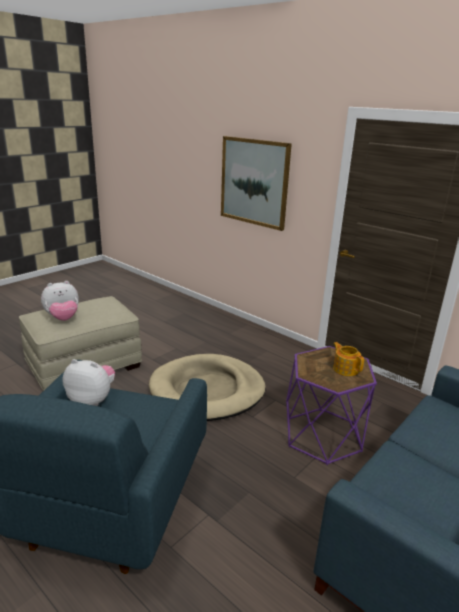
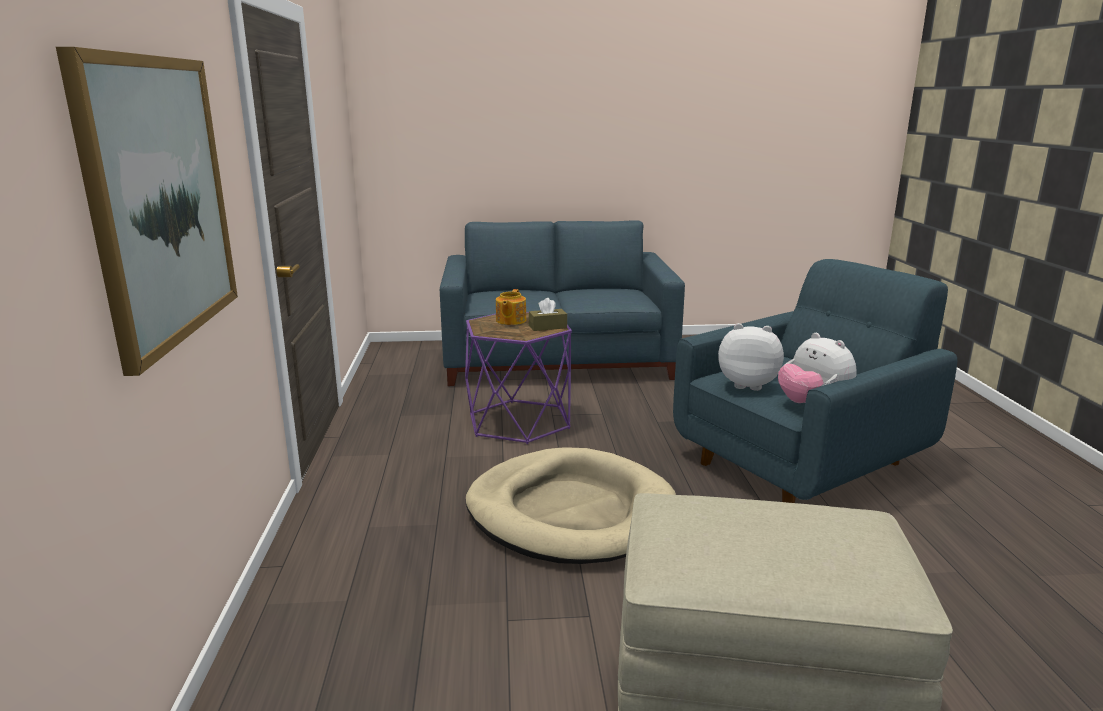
camera: 135 degrees left, 5 degrees down
(63, 318) = (819, 535): plush toy -> plush toy (748, 384)
(313, 373) = (547, 327): none -> brown tissue box

